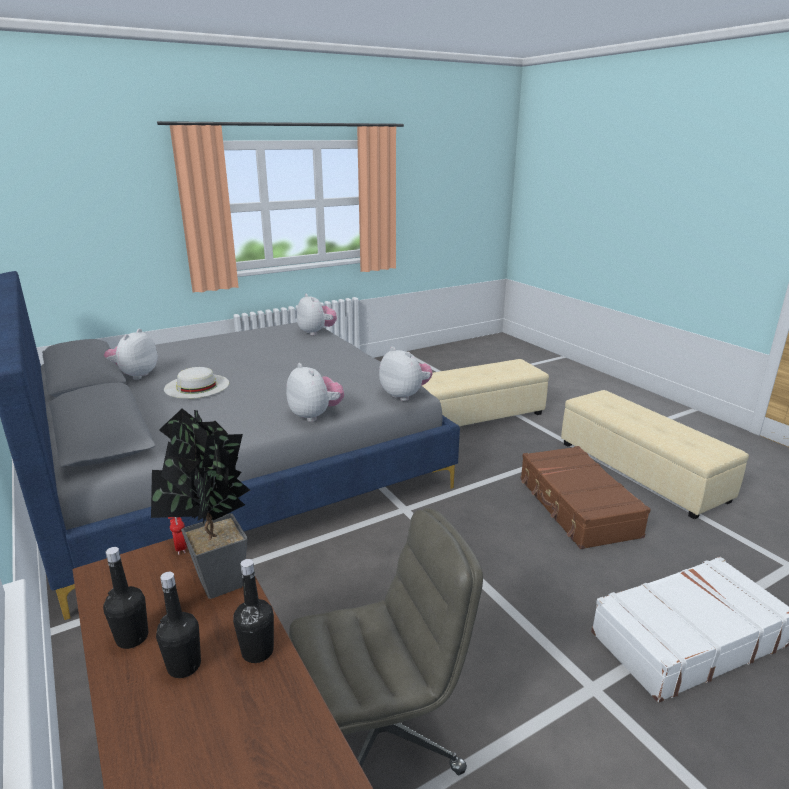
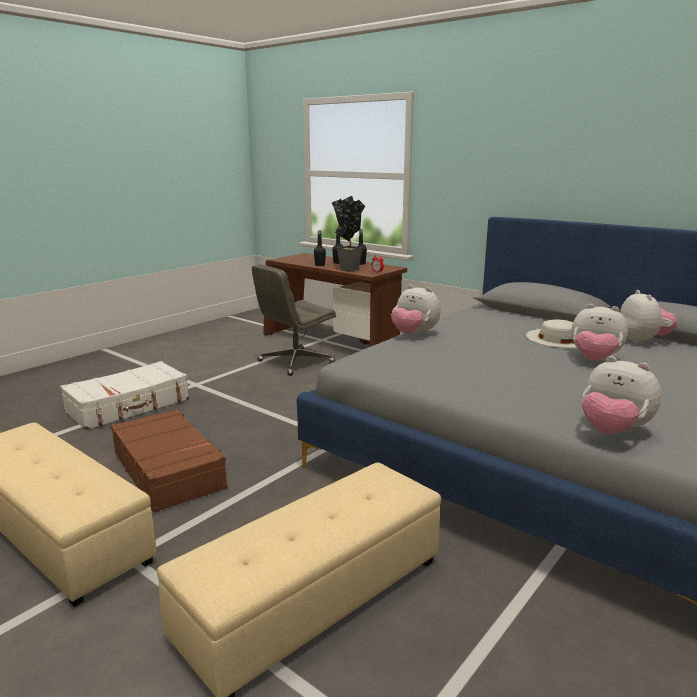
camera: 160 degrees right, 5 degrees down
(405, 395) = (354, 357): plush toy -> plush toy (594, 360)

